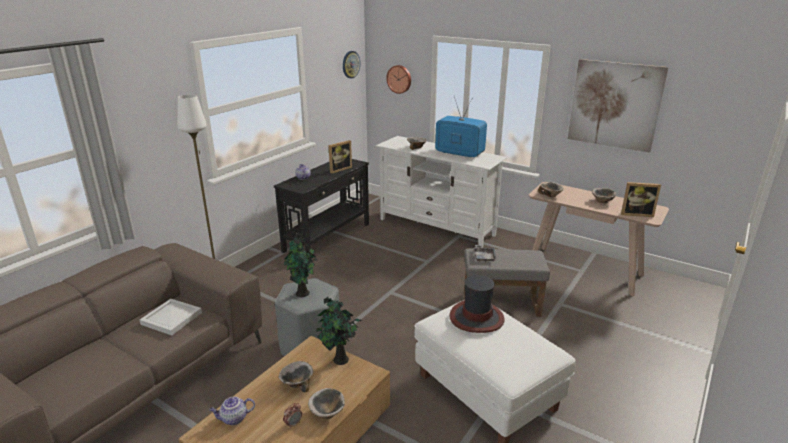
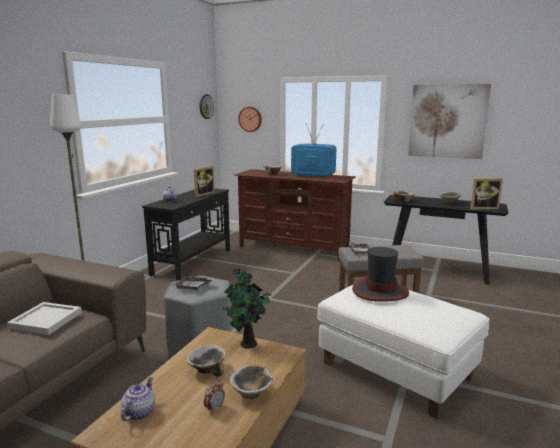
camera: 10 degrees left, 10 degrees down
(233, 419) = (139, 412): teapot -> teapot turned 135 degrees clockwise
(303, 294) = (193, 287): potted plant -> grey tray
(437, 227) = (294, 248): white tv stand -> brown tv stand
(584, 270) = (437, 269): beige console table -> black console table

